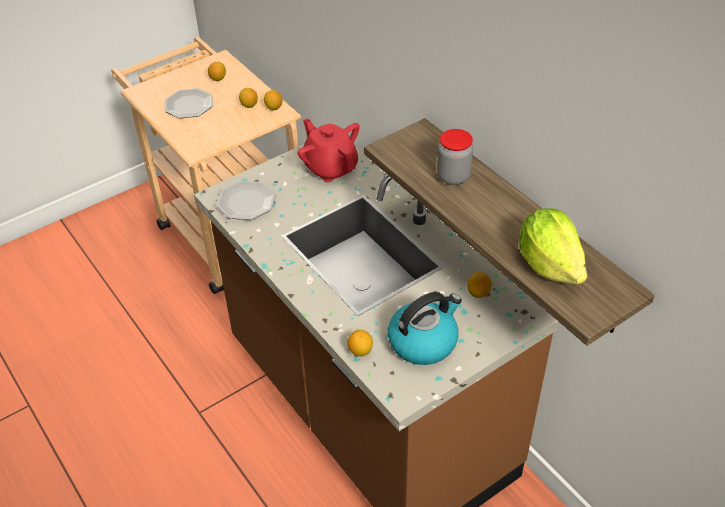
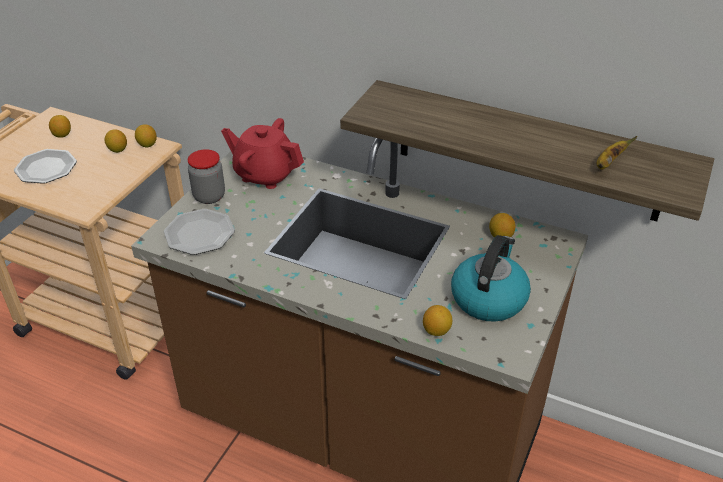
camera: 30 degrees left, 5 degrees down
(453, 177) = (452, 119): jar -> jar (209, 196)
(550, 264) = (609, 163): lettuce -> banana

